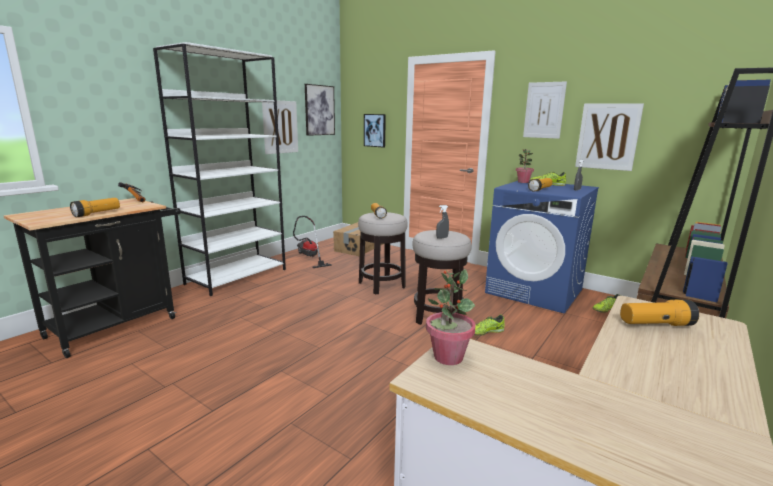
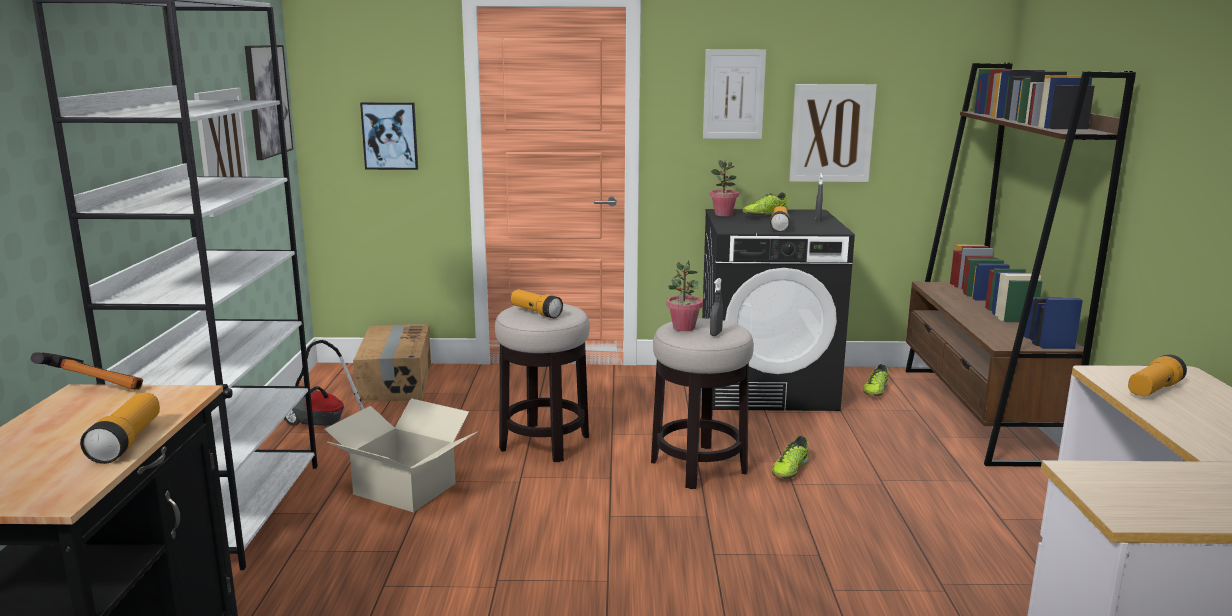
camera: 35 degrees left, 0 degrees up
(302, 286) = (405, 488): none -> cardboard box
(448, 357) = (1098, 487): potted plant -> potted plant (683, 328)
(535, 291) = (767, 388): blue washing machine -> black washing machine

